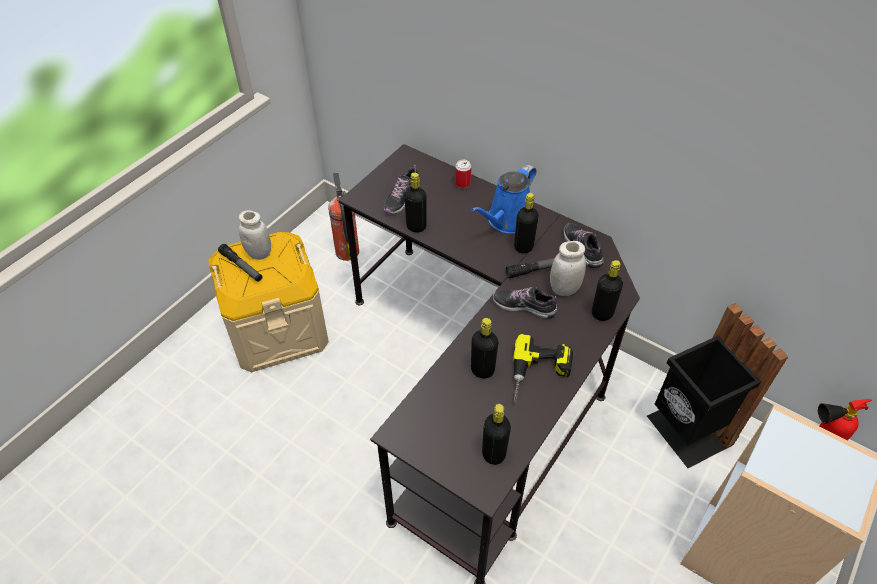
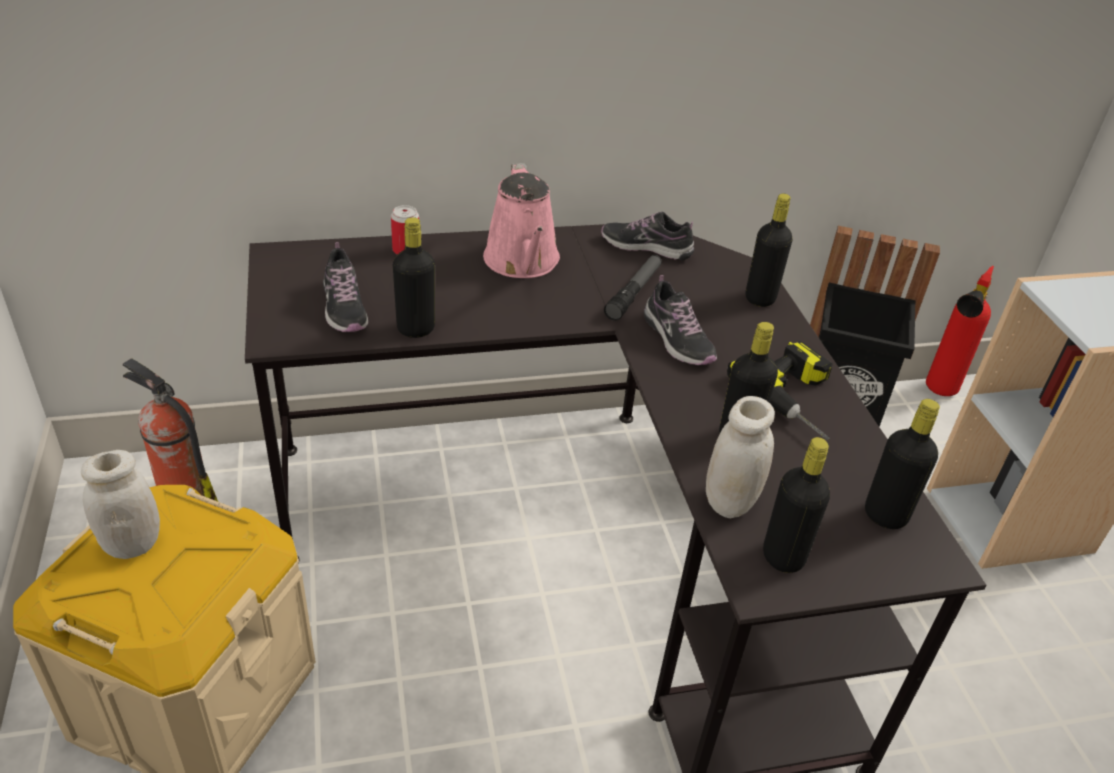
camera: 50 degrees left, 10 degrees down
(241, 266) = (122, 584): flashlight -> none
(507, 220) = (523, 262): blue watering can -> pink watering can
(523, 247) = (583, 279): black bottle -> black bottle (783, 557)
(524, 306) = (677, 339): shoe -> shoe turned 90 degrees counterclockwise
(564, 289) = (689, 297): white jar -> white jar (730, 502)

